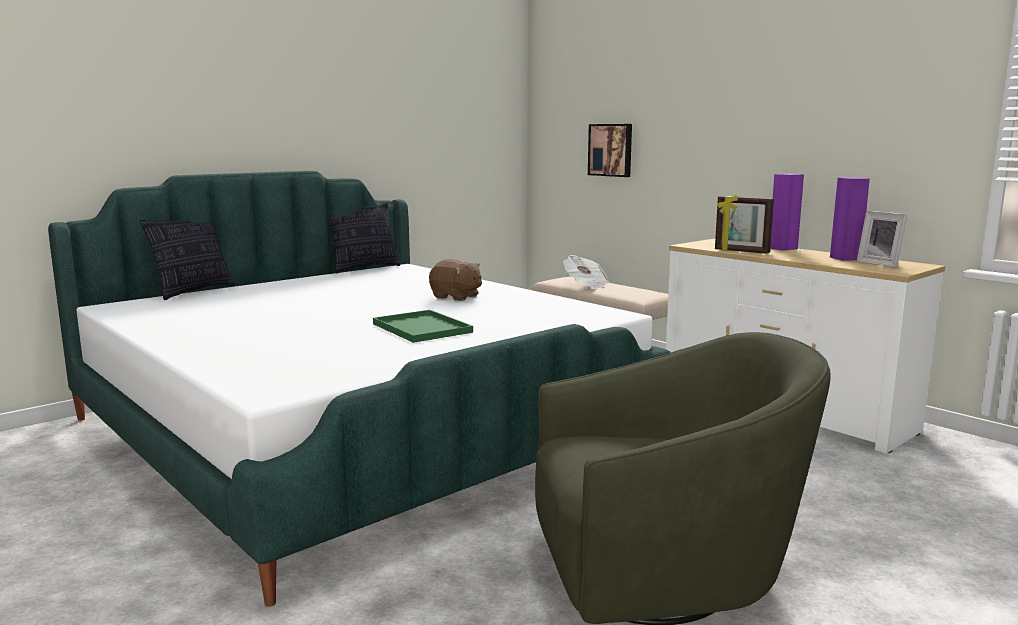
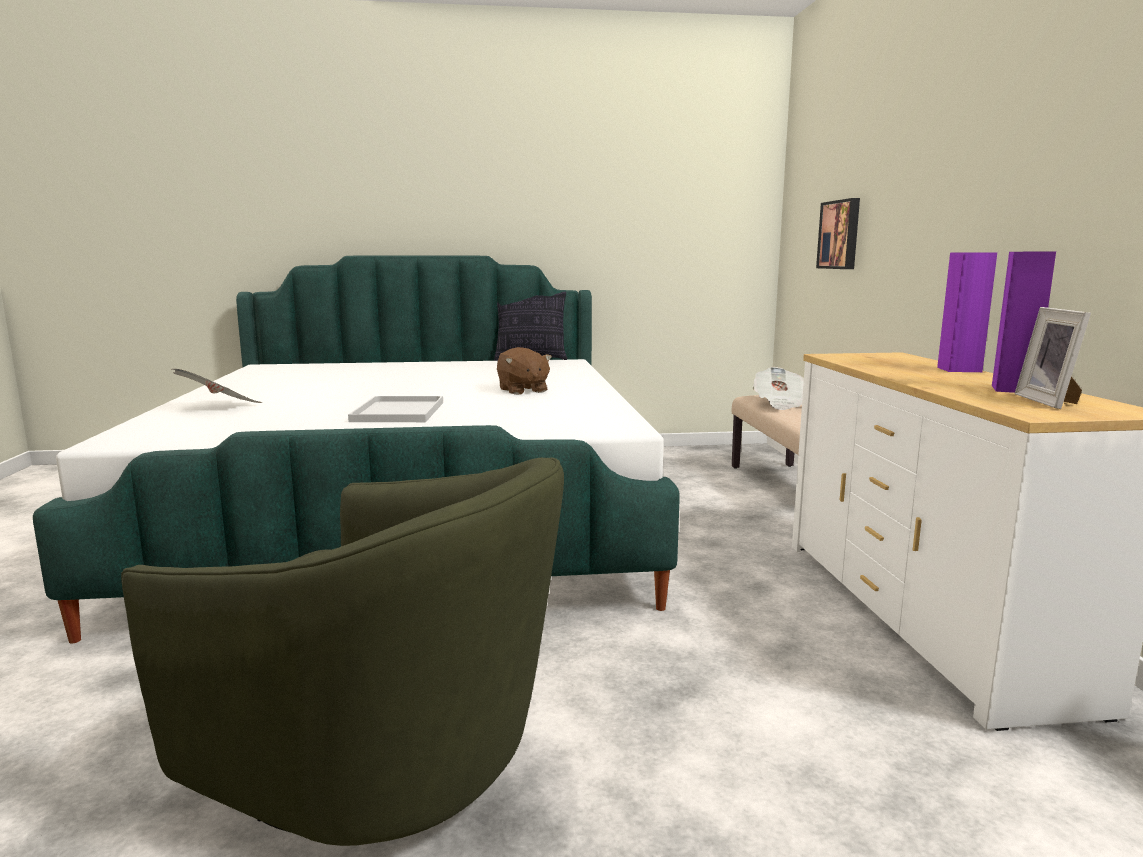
camera: 35 degrees right, 0 degrees up
(193, 292) = (347, 362): pillow -> none
(242, 350) = (220, 407): none -> newspaper
(420, 328) = (398, 411): green tray -> white tray
(741, 251) = (873, 367): picture frame -> none

